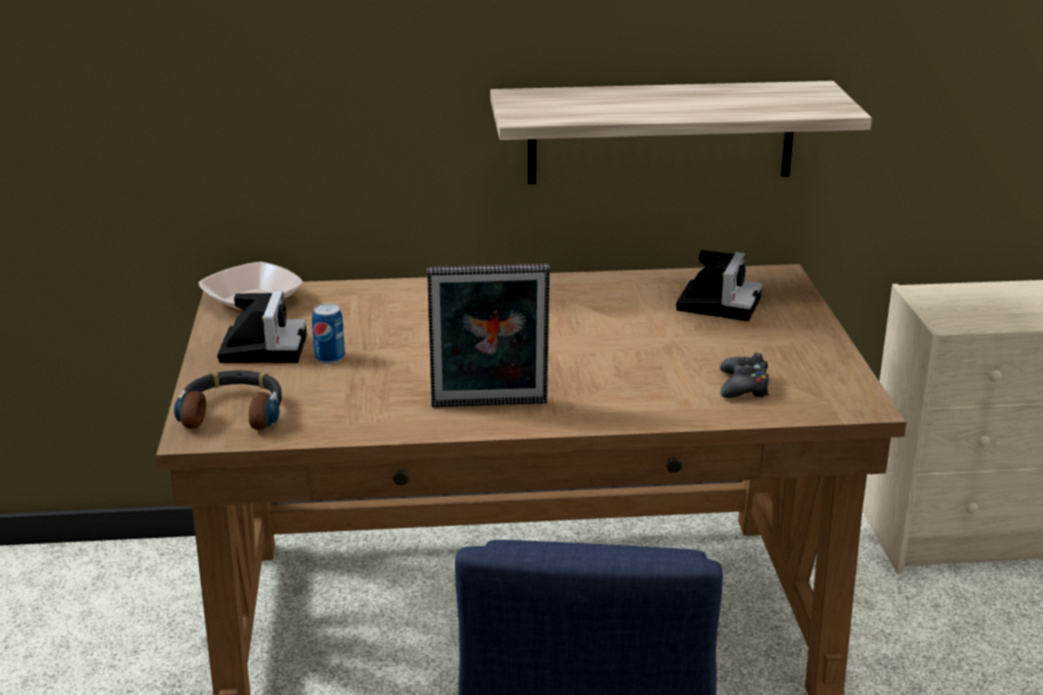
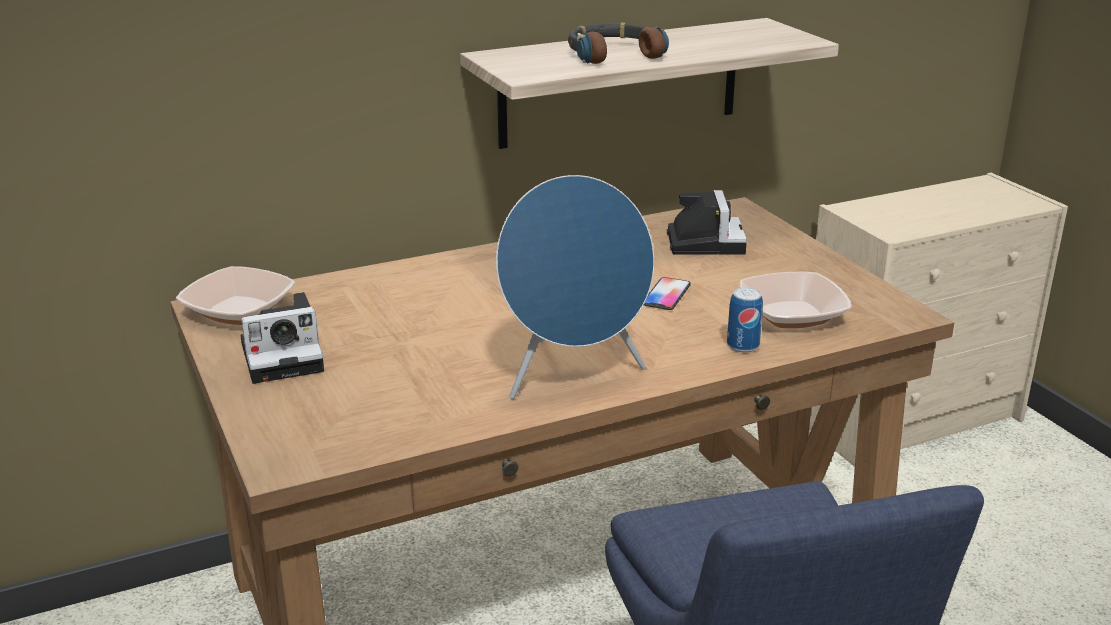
camera: 20 degrees left, 0 degrees up
(233, 412) = (305, 432): headphones -> headphones (614, 54)
(262, 347) = (286, 356): camera -> camera turned 90 degrees clockwise
(330, 358) = (368, 355): can -> can (743, 346)
(489, 406) = (573, 376): picture frame -> blue speaker
(637, 348) = (666, 295): none -> phone
(744, 386) = (792, 315): black game controller -> bowl

